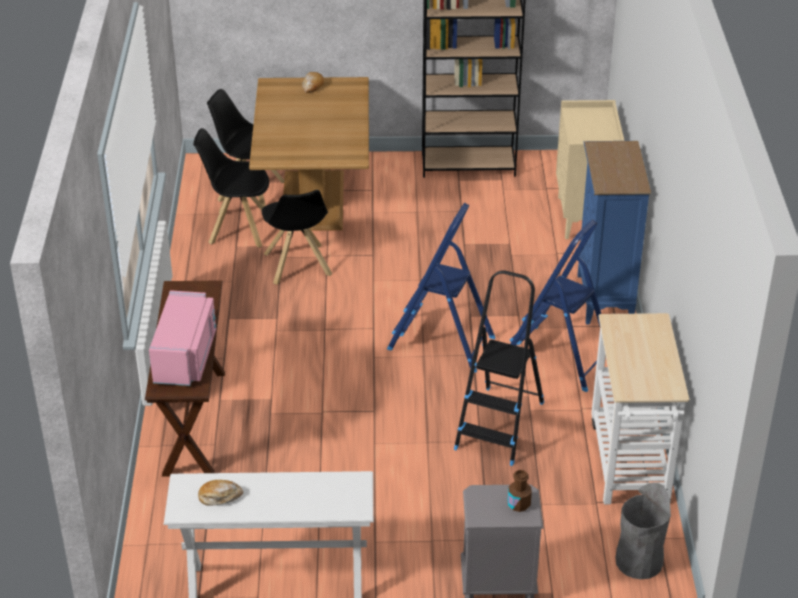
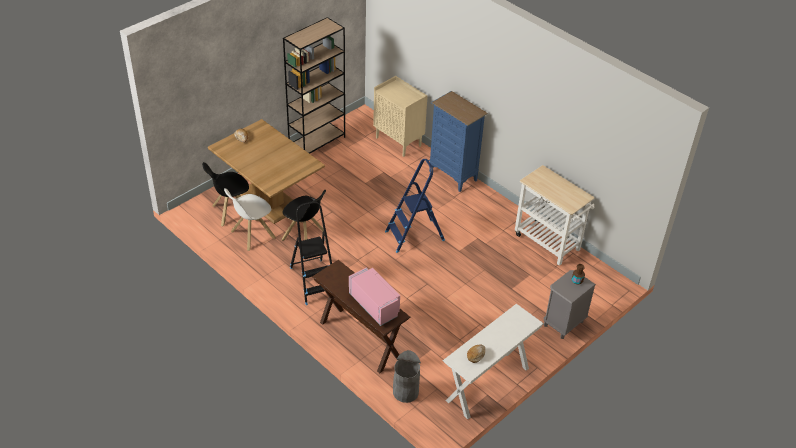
camera: 45 degrees left, 5 degrees up
(237, 229) = (251, 235): black chair -> white chair
(499, 426) = (483, 258): black step ladder -> black step ladder (314, 282)
(558, 357) = (467, 213): blue step ladder -> none
(639, 561) = (597, 280): grey trash can -> grey trash can (405, 392)

